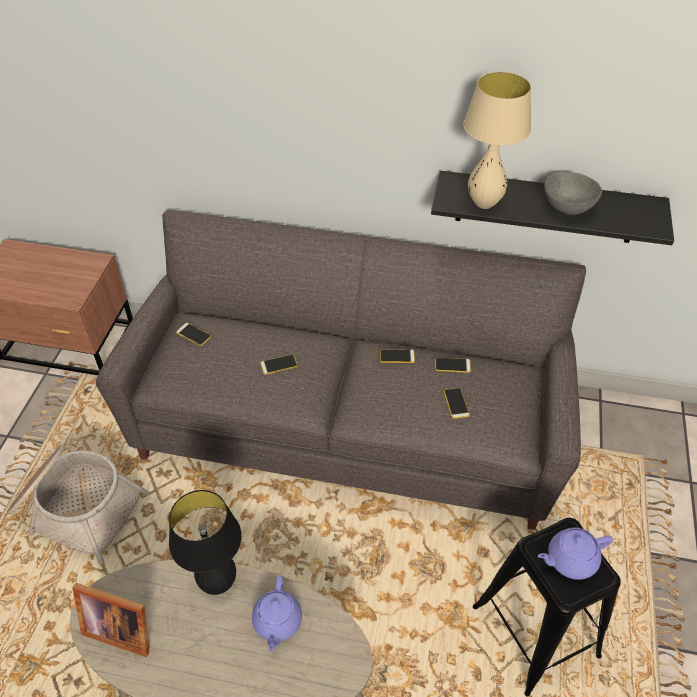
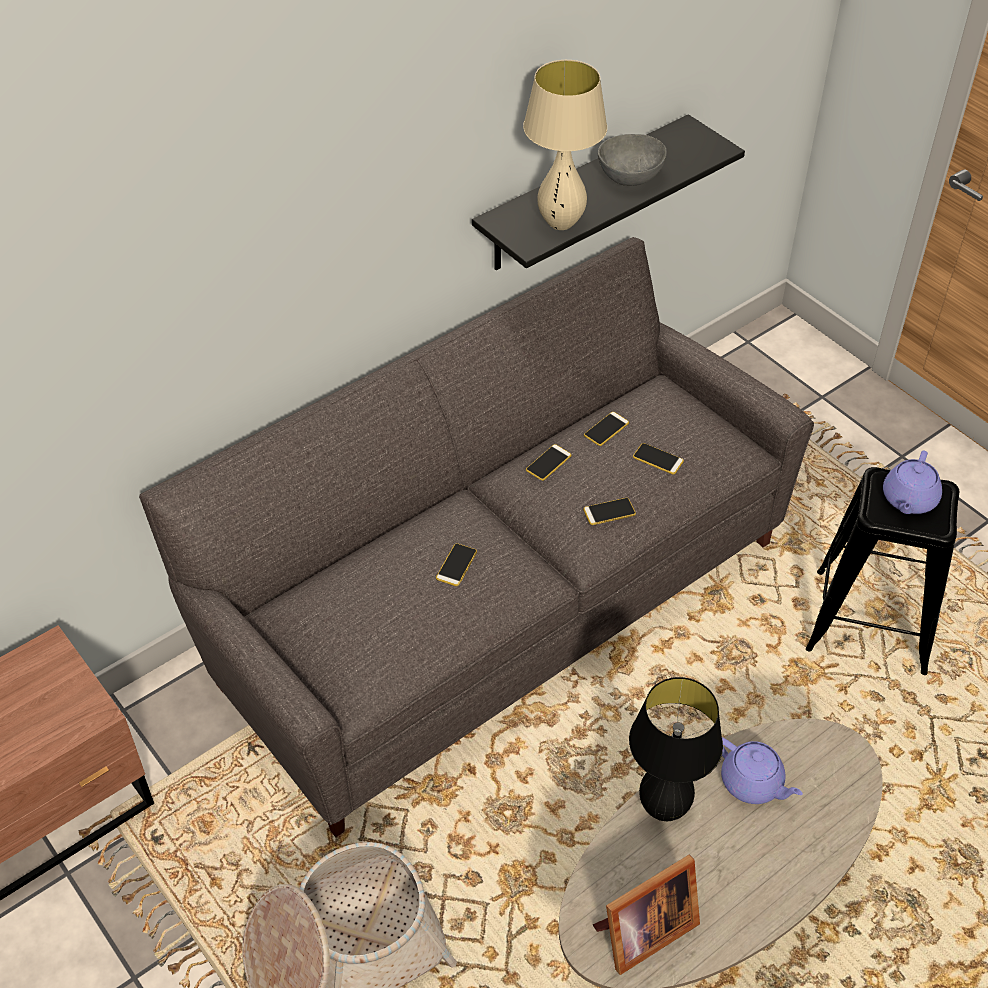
camera: 50 degrees left, 0 degrees up
(193, 334) = (321, 615): phone -> phone (609, 512)

